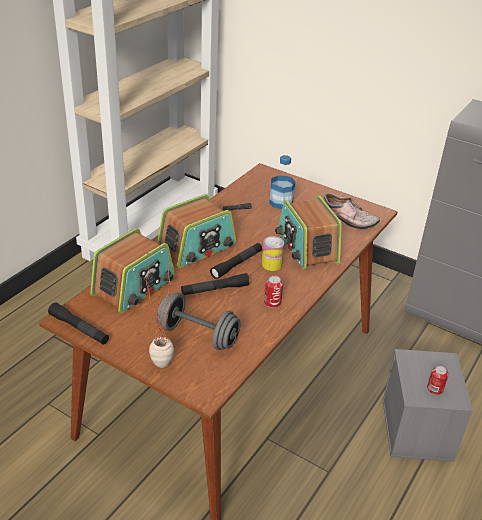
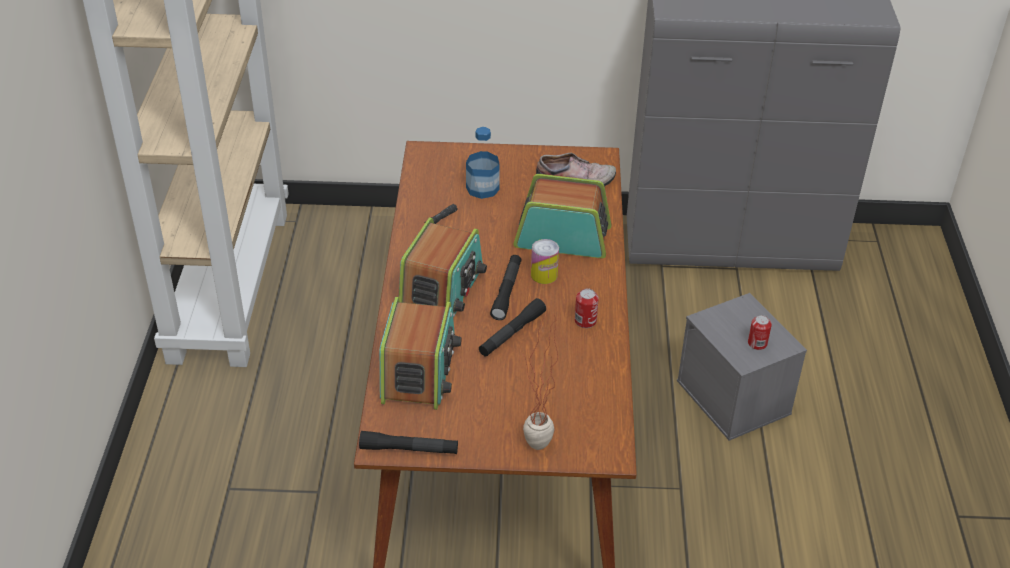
camera: 30 degrees left, 5 degrees up
(198, 335) = (544, 395): grey dumbbell -> none
(306, 247) = (562, 237): radio -> radio turned 150 degrees clockwise

